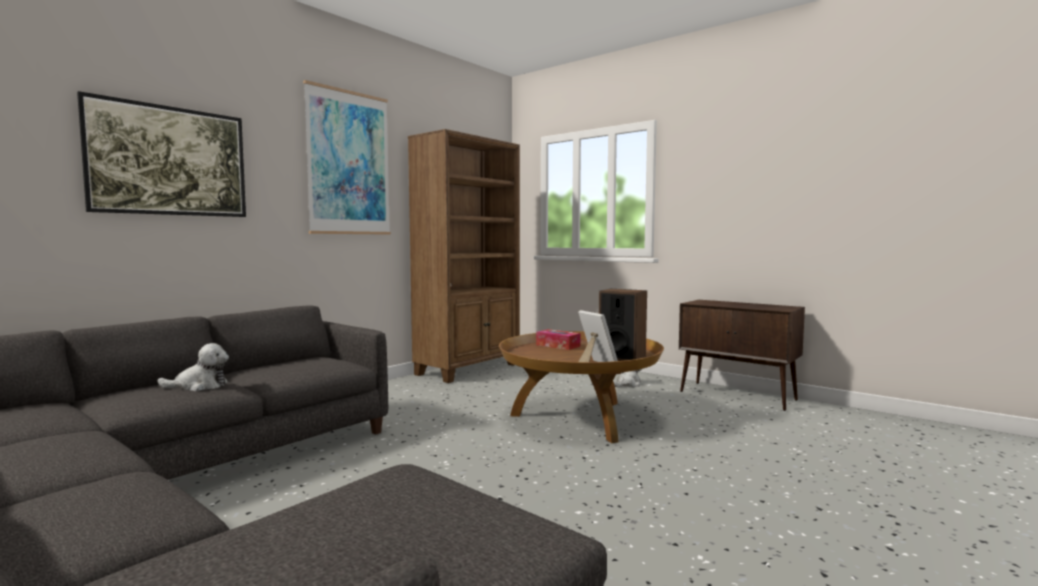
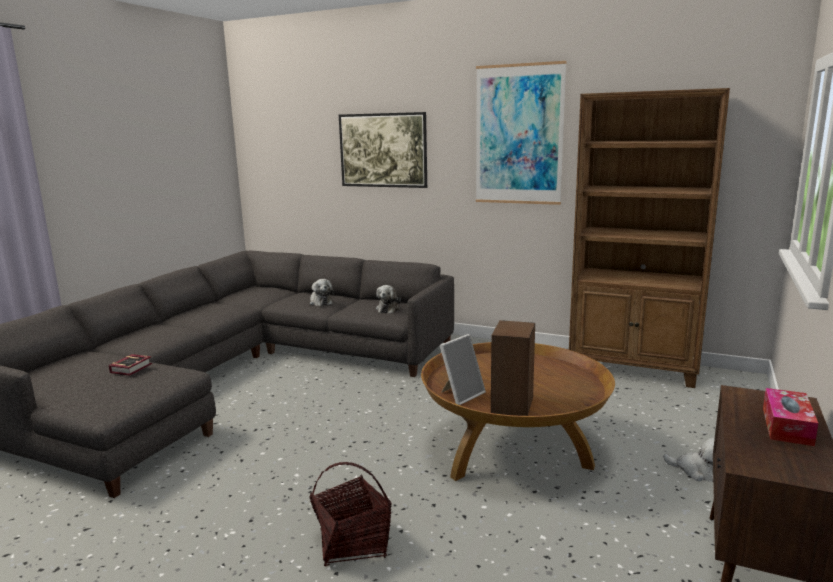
camera: 75 degrees right, 10 degrees up
(315, 363) = (389, 309): none -> plush toy
(330, 511) = (133, 368): none -> book
(558, 345) = (546, 369): tissue box -> tissue box (787, 426)
(716, 490) = (353, 543): none -> basket

